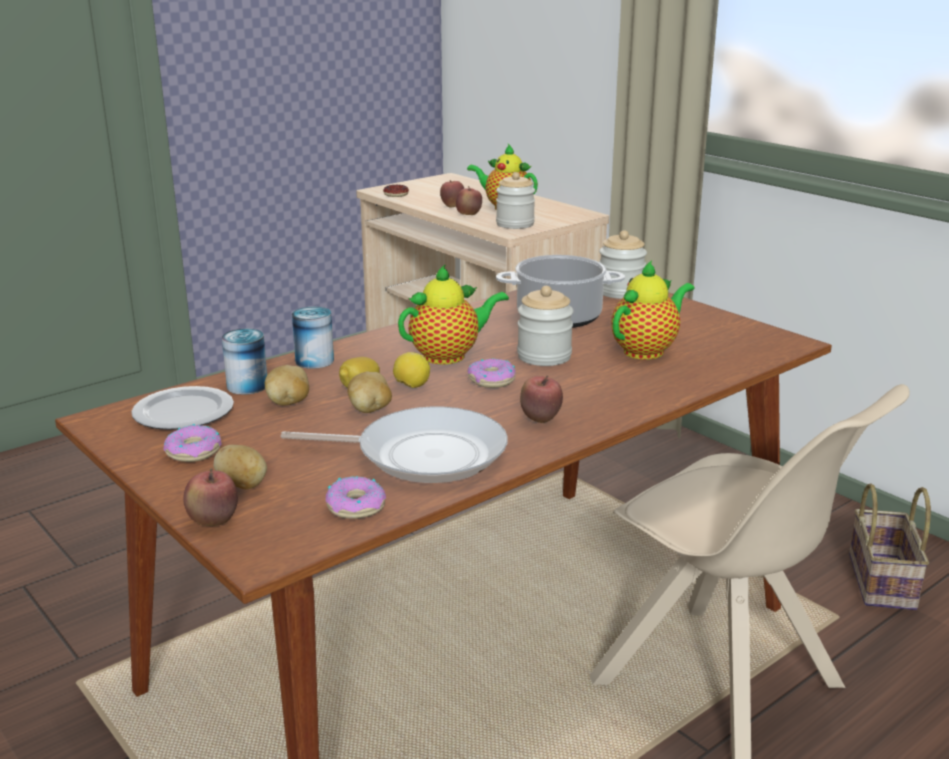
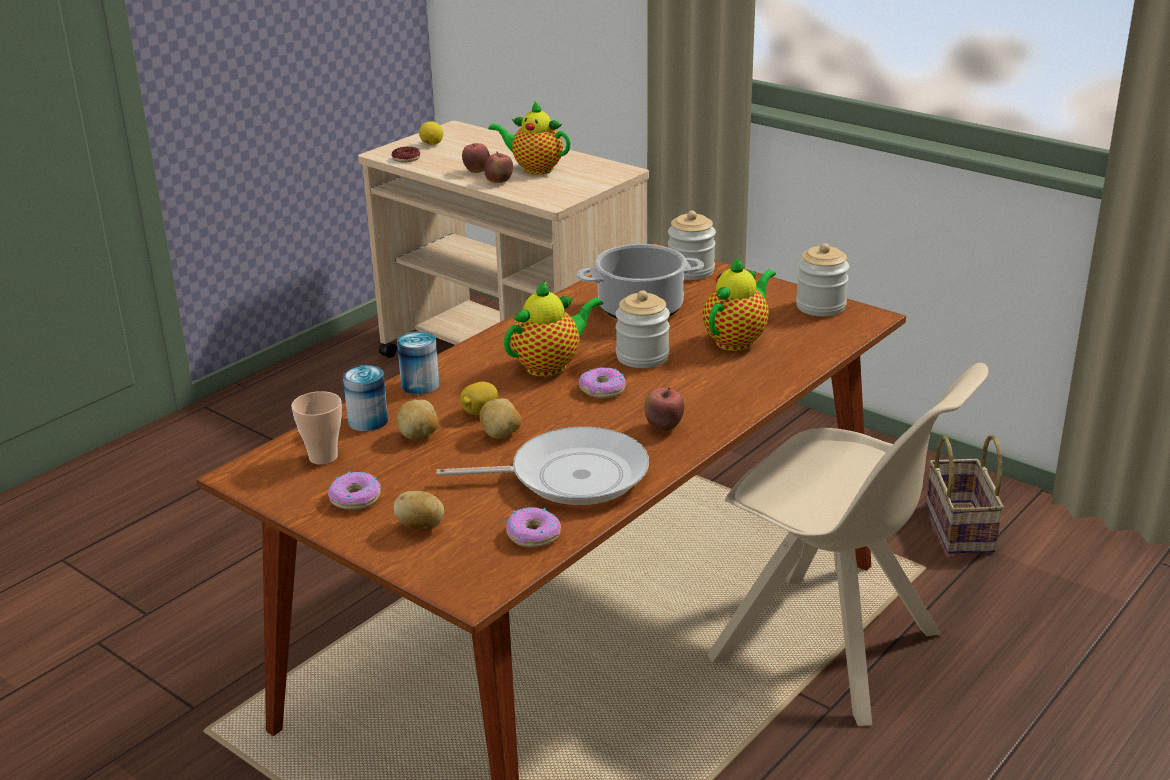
camera: 10 degrees left, 5 degrees up
(185, 412) = (323, 457): plate -> cup
(213, 522) = (413, 566): apple -> none
(411, 386) = (529, 405): lemon -> lemon (431, 144)
(515, 224) = (554, 191): jar -> jar (820, 306)

